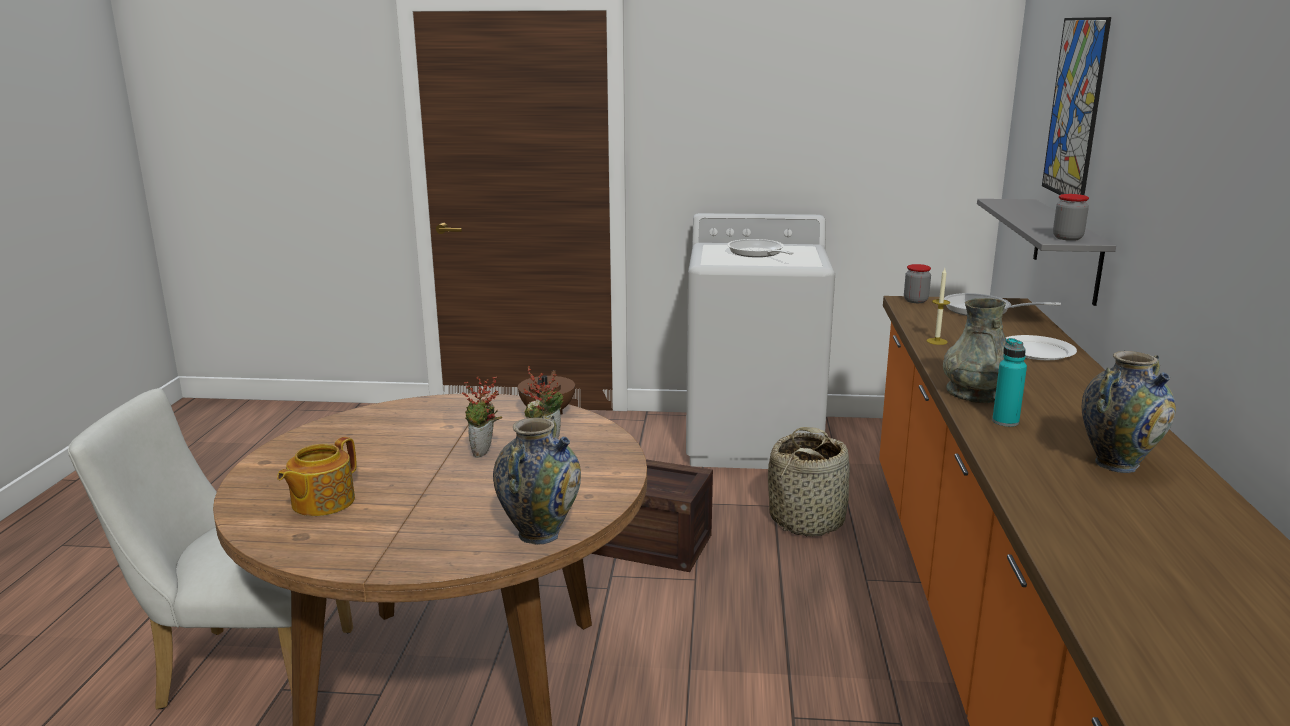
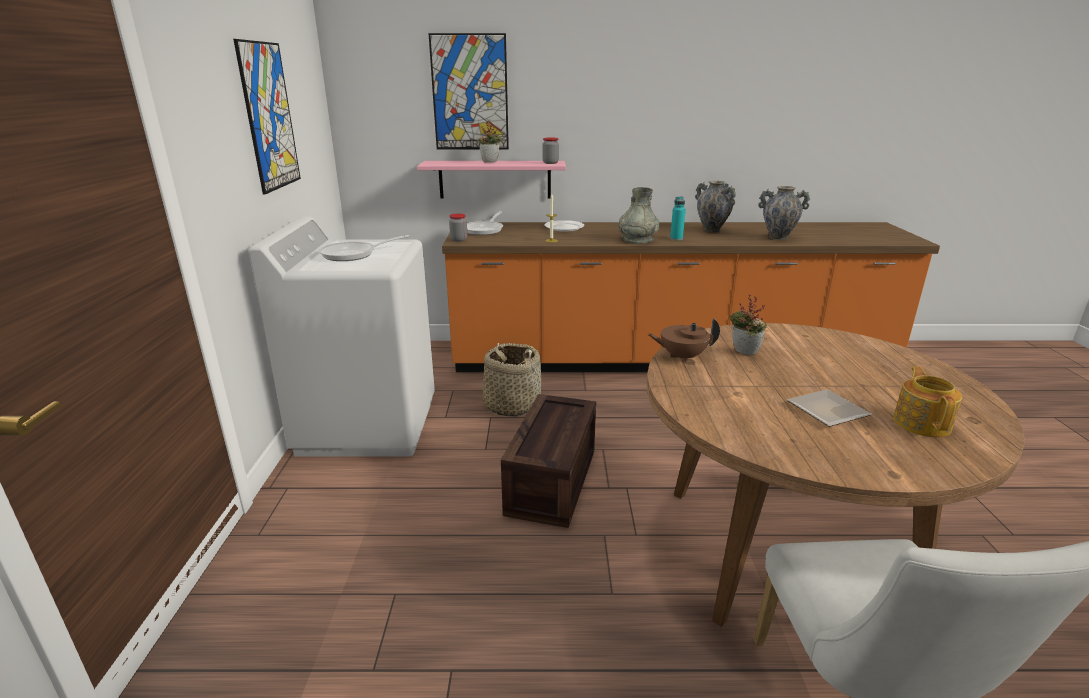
camera: 95 degrees left, 5 degrees up
(321, 502) = (922, 423): teapot -> teapot turned 105 degrees counterclockwise
(381, 461) = (830, 412): none -> plate
(484, 453) = (776, 372): potted plant -> potted plant (491, 162)
(539, 533) = (865, 344): vase -> vase (778, 237)
(815, 110) = (269, 117): none -> picture
(1067, 250) = (495, 179): grey shelf -> pink shelf

